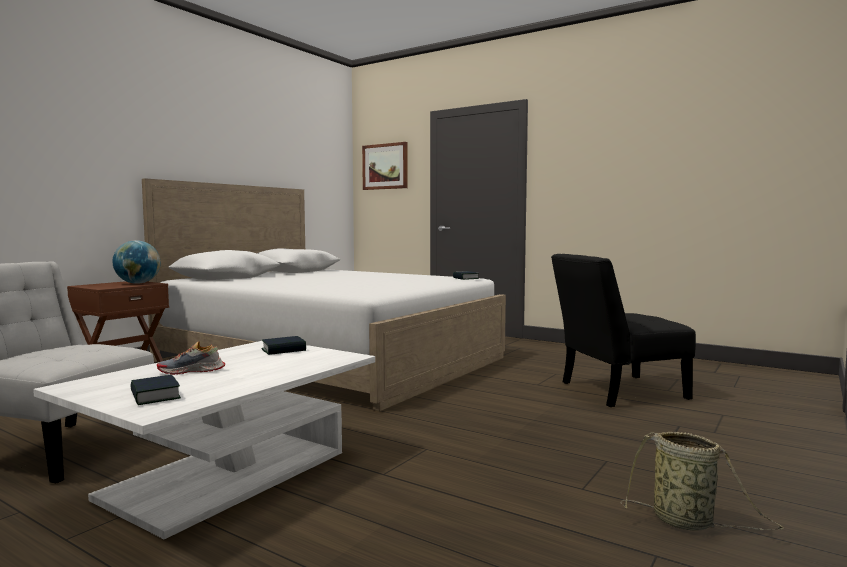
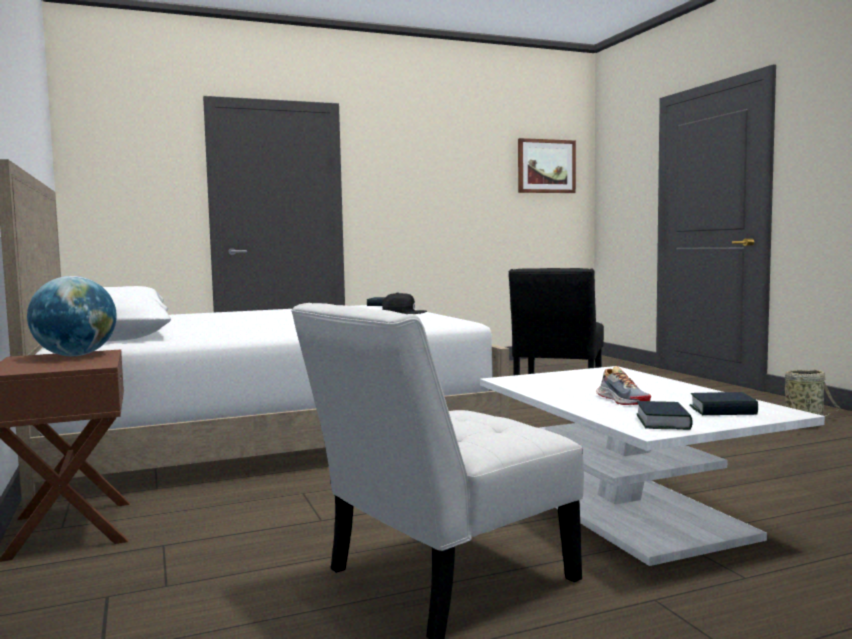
camera: 55 degrees left, 0 degrees up
(191, 371) = (622, 400): shoe -> shoe turned 45 degrees counterclockwise
(283, 350) = (554, 378): book -> book (663, 422)
(385, 166) = (124, 163): picture -> picture (546, 166)
(413, 284) = (403, 312): none -> black cap

